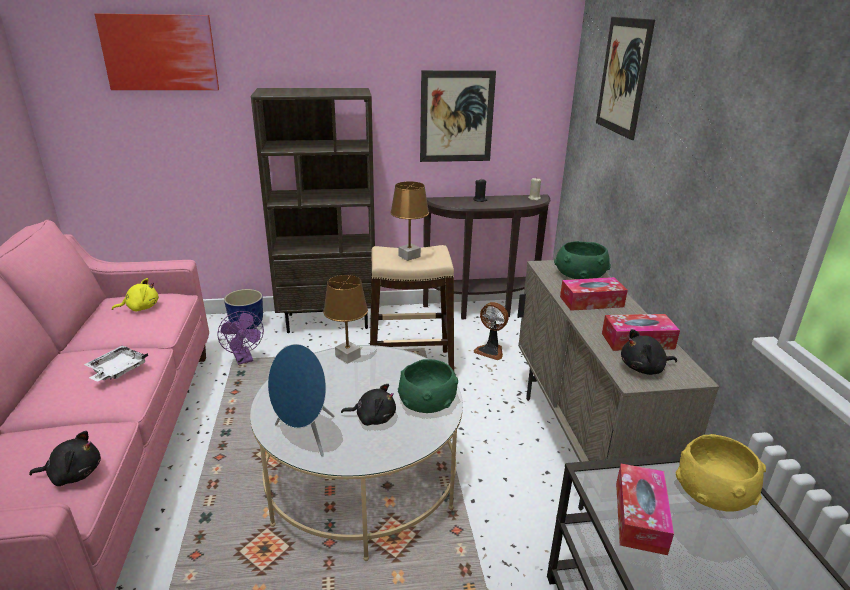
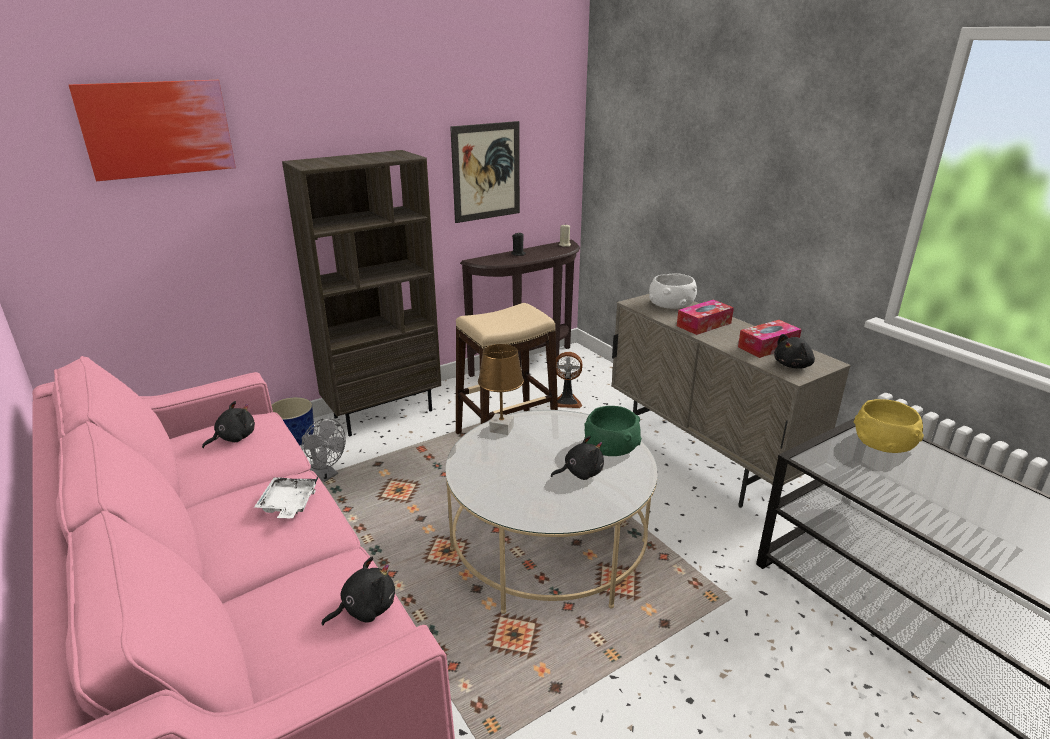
camera: 25 degrees left, 0 degrees up
(141, 308) = (234, 438): yellow plush toy -> black plush toy
(244, 359) = (326, 475): purple fan -> grey fan
(304, 436) = (537, 506): blue speaker -> none
(409, 256) = (505, 319): brown table lamp -> none
(580, 275) = (671, 304): green bowl -> white bowl
(623, 76) = (659, 119): picture -> none
(640, 516) = (858, 474): tissue box -> none

